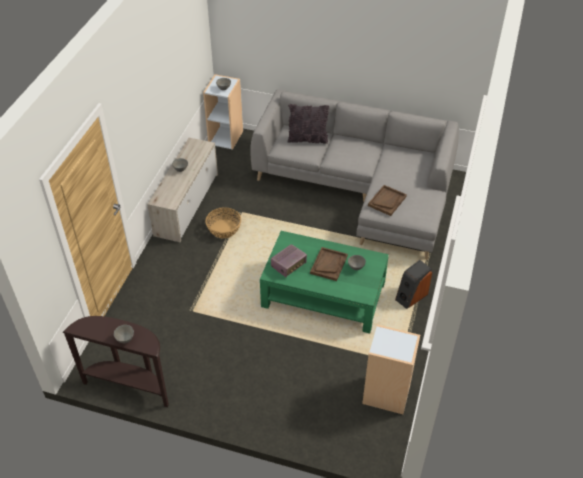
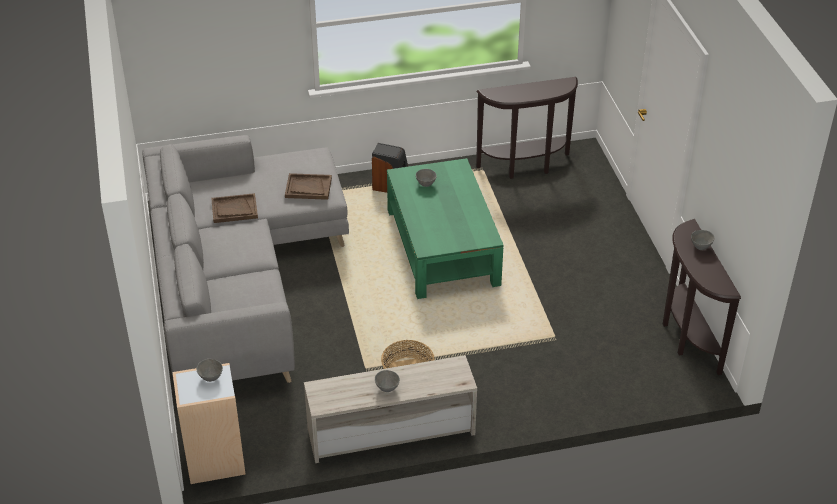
camera: 120 degrees left, 5 degrees down
(289, 265) = (464, 231): radio -> none
(307, 139) = (233, 293): black pillow -> none
(328, 264) = (438, 204): brown tray -> brown tray (234, 209)
(387, 394) = (526, 167): bookcase -> brown console table

